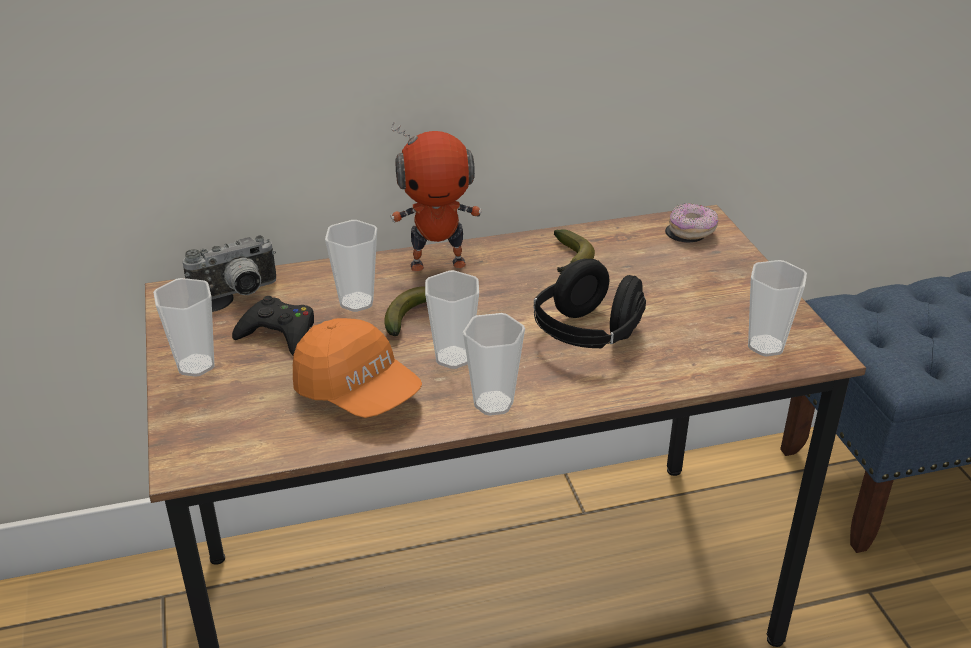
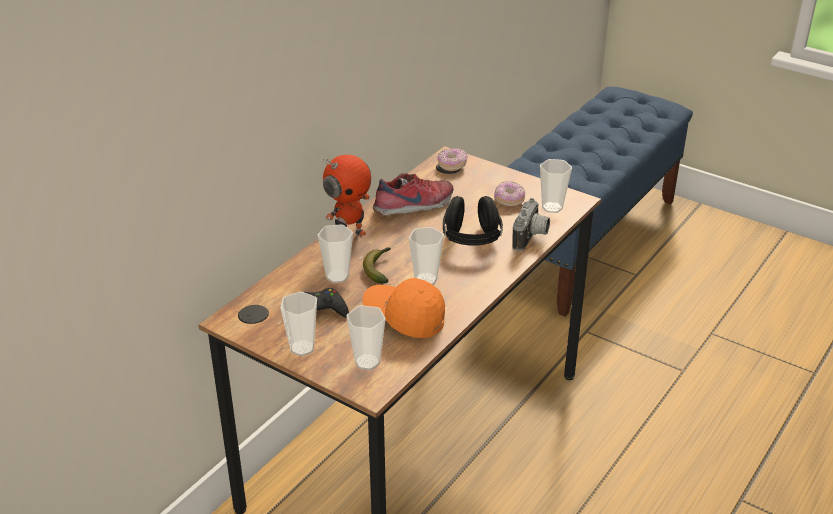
camera: 40 degrees left, 0 degrees up
(237, 294) = (266, 304): camera -> camera (531, 238)
(358, 392) = (404, 317): orange cap -> orange cap turned 150 degrees counterclockwise
(493, 403) = (473, 290): cup -> cup (367, 362)
(570, 261) = (414, 206): banana -> shoe
(712, 308) = (509, 200): none -> donut

